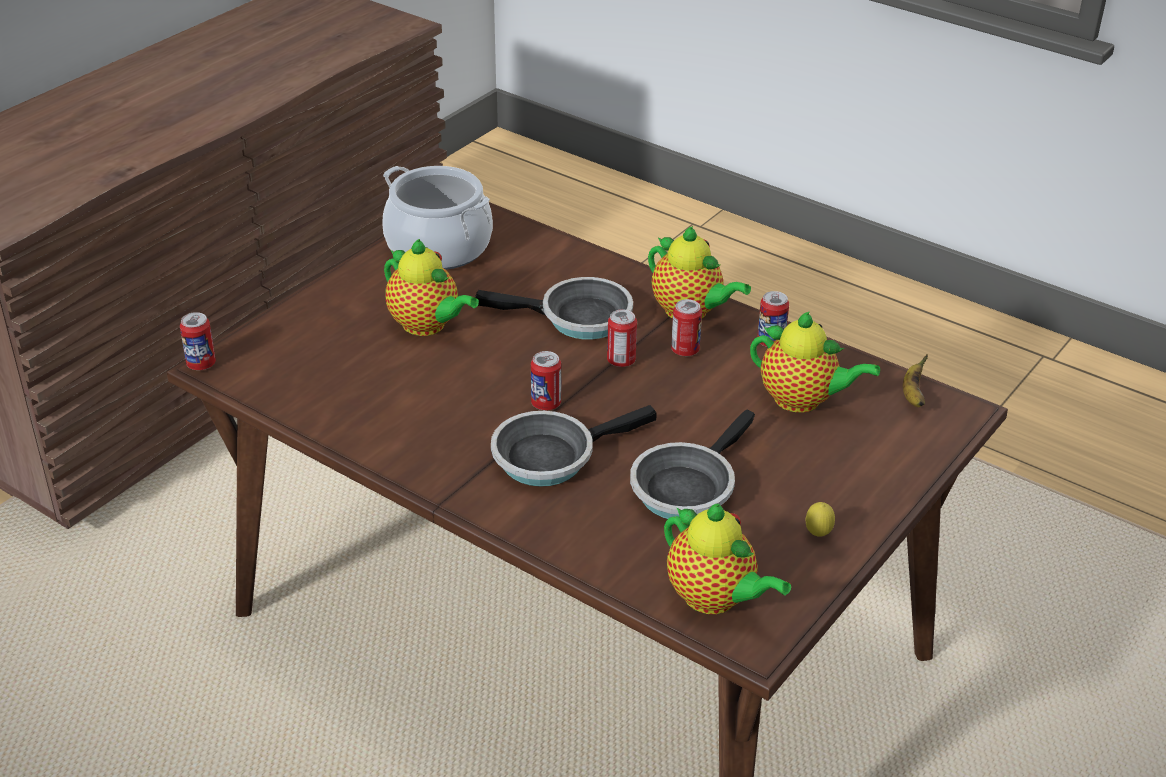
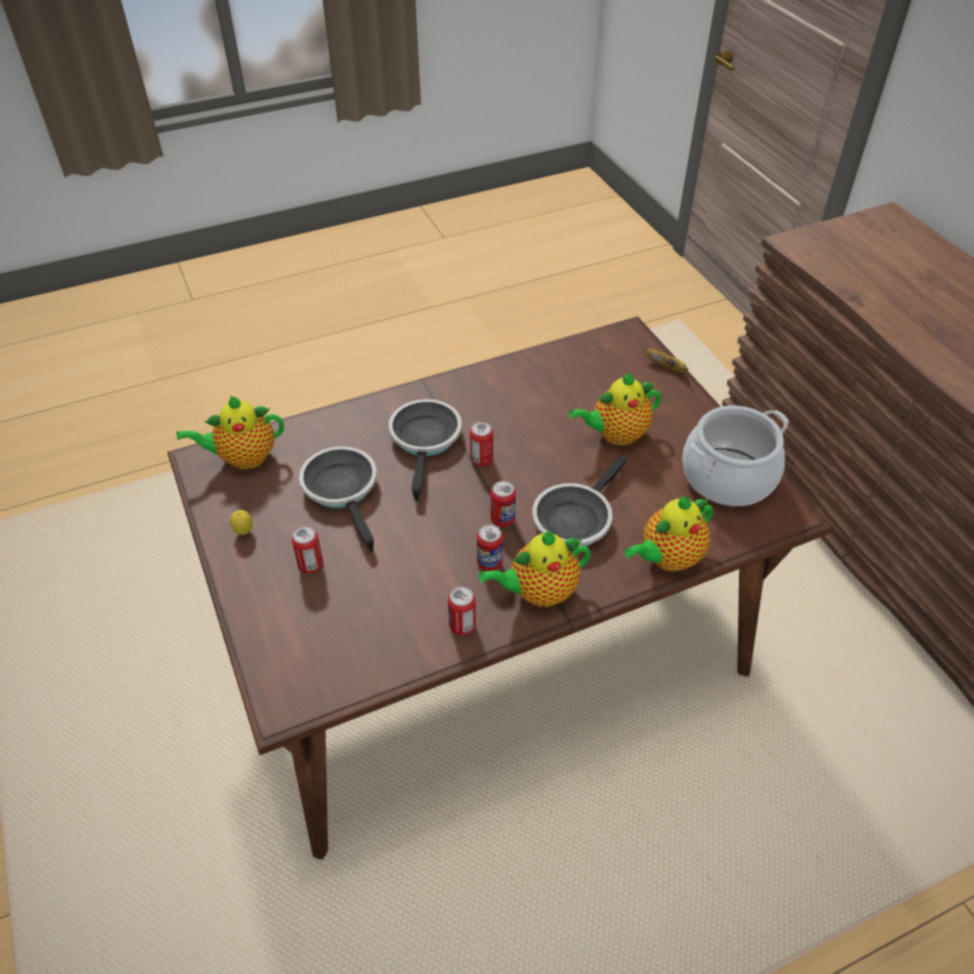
camera: 120 degrees right, 10 degrees up
(201, 364) = (633, 327): can -> can (310, 565)
(802, 400) = (376, 603): teapot -> teapot (667, 559)
(912, 395) = (324, 683): banana -> banana (666, 367)

